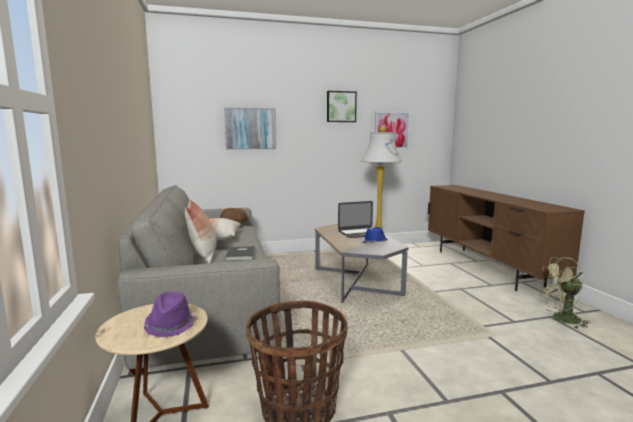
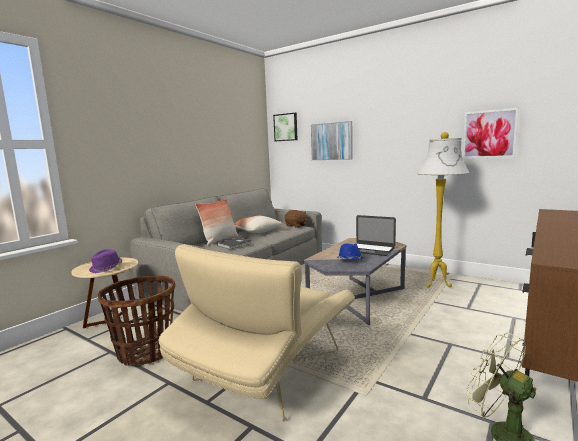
camera: 50 degrees right, 0 degrees up
(341, 106) = (420, 112): picture -> picture (286, 127)
(427, 359) = (264, 373): none -> beige armchair

